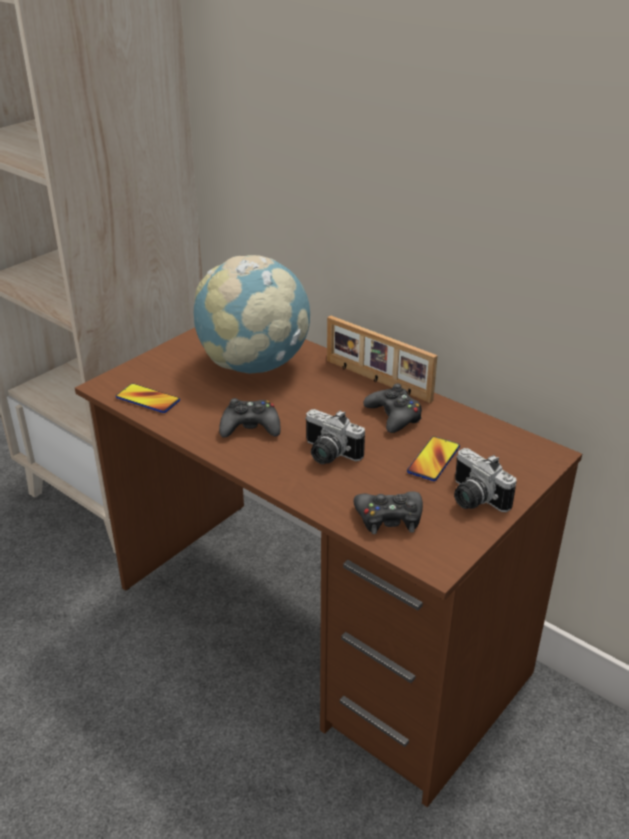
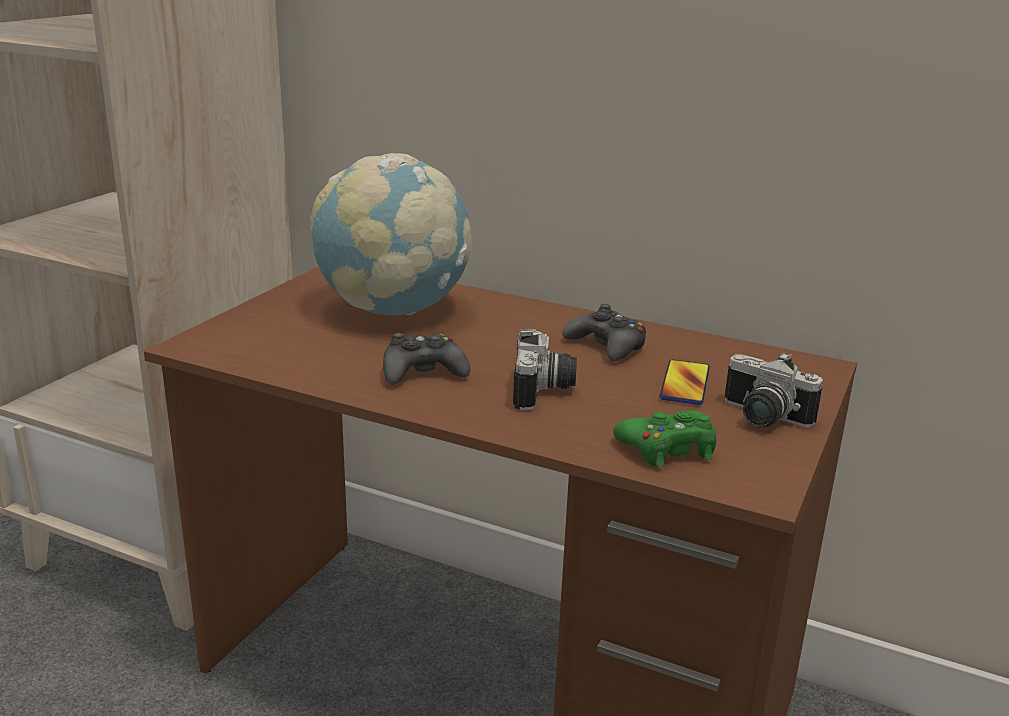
camera: 15 degrees left, 10 degrees down
(148, 399) = (261, 355): phone -> none
(327, 455) = (544, 391): camera -> camera turned 105 degrees counterclockwise
(377, 381) = (563, 314): picture frame -> none
(389, 518) = (668, 449): black game controller -> green game controller

